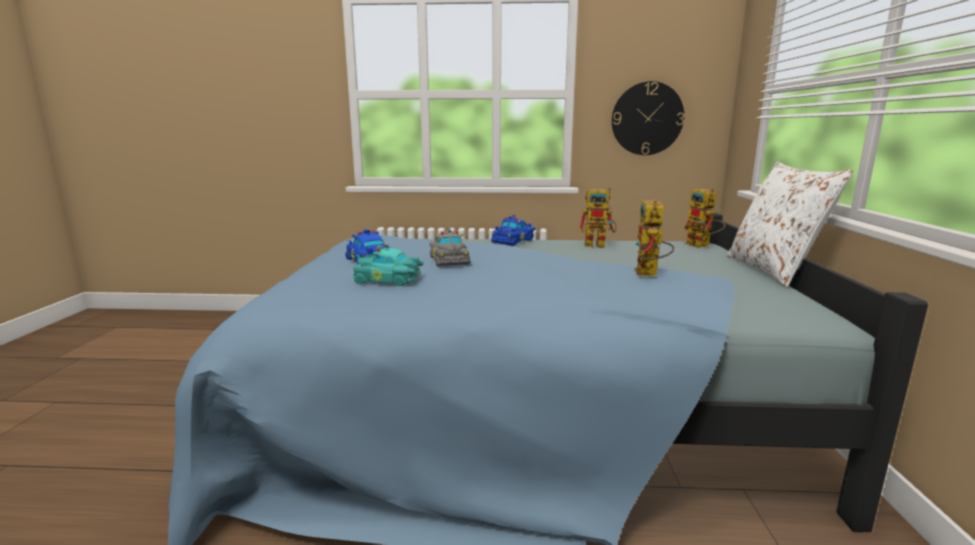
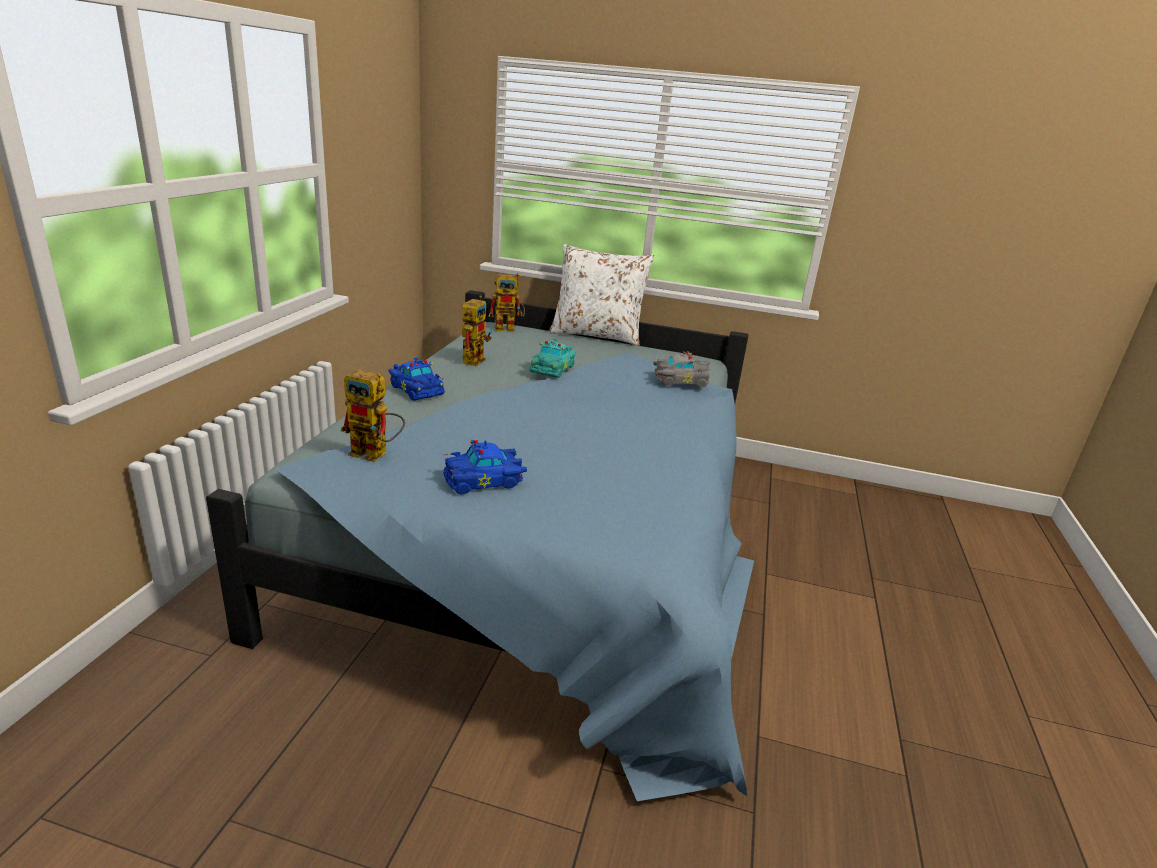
camera: 80 degrees left, 10 degrees up
(389, 280) = (579, 476): turquoise toy car -> turquoise toy car (553, 368)
(449, 260) = (511, 434): grey toy car -> grey toy car (679, 380)
(647, 119) = (377, 193): wall clock -> none
(649, 274) = (611, 370): toy robot -> toy robot (376, 454)

